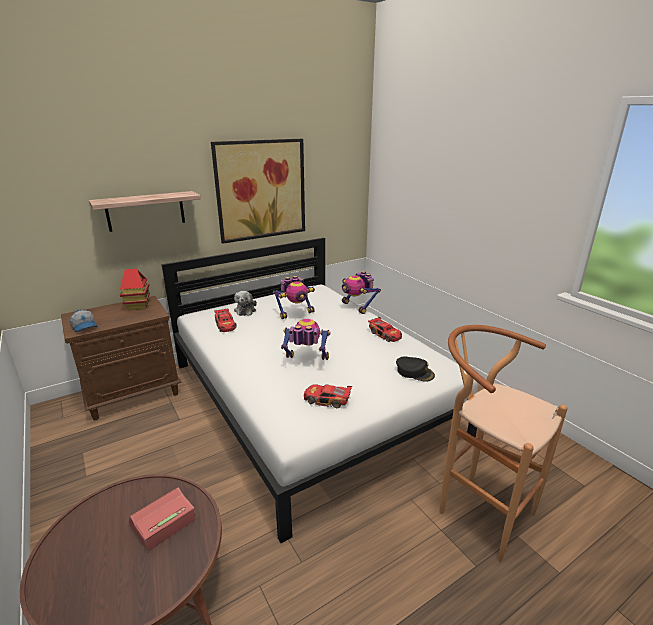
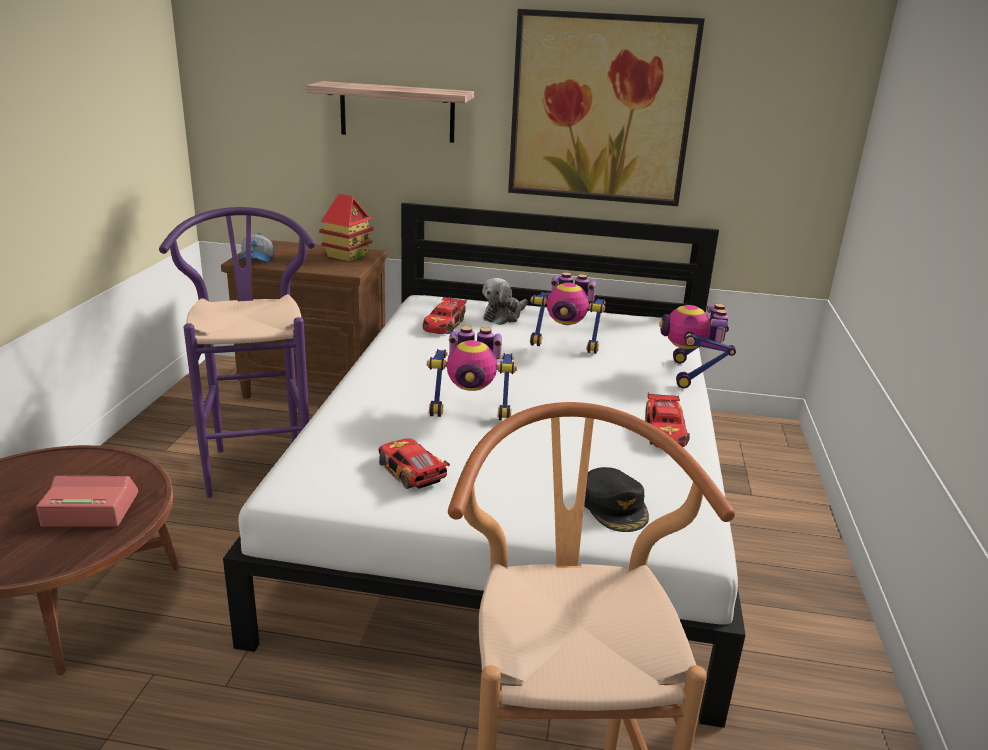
camera: 40 degrees right, 0 degrees up
(158, 449) = (259, 462): none -> purple stool
(306, 361) = (471, 412): toy robot -> toy robot turned 135 degrees clockwise

